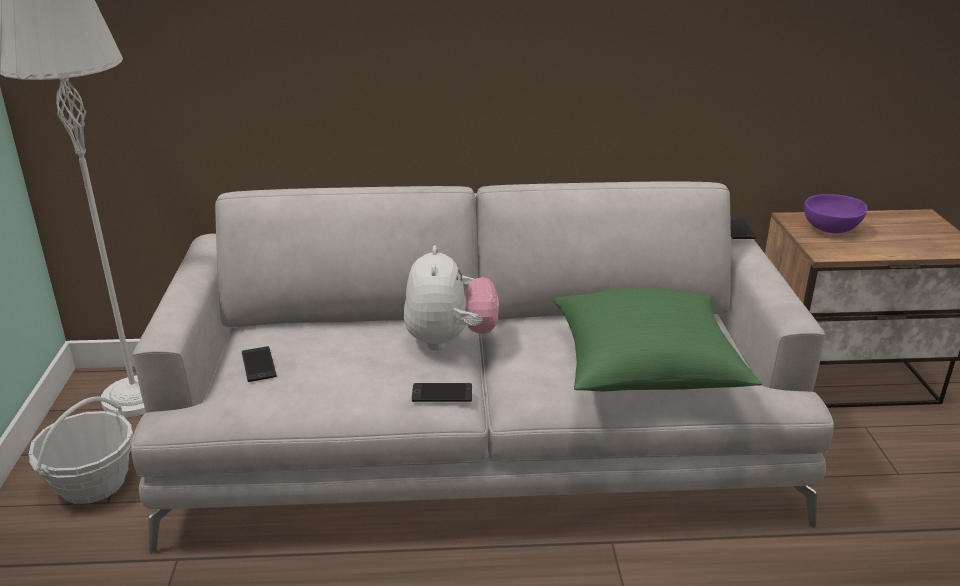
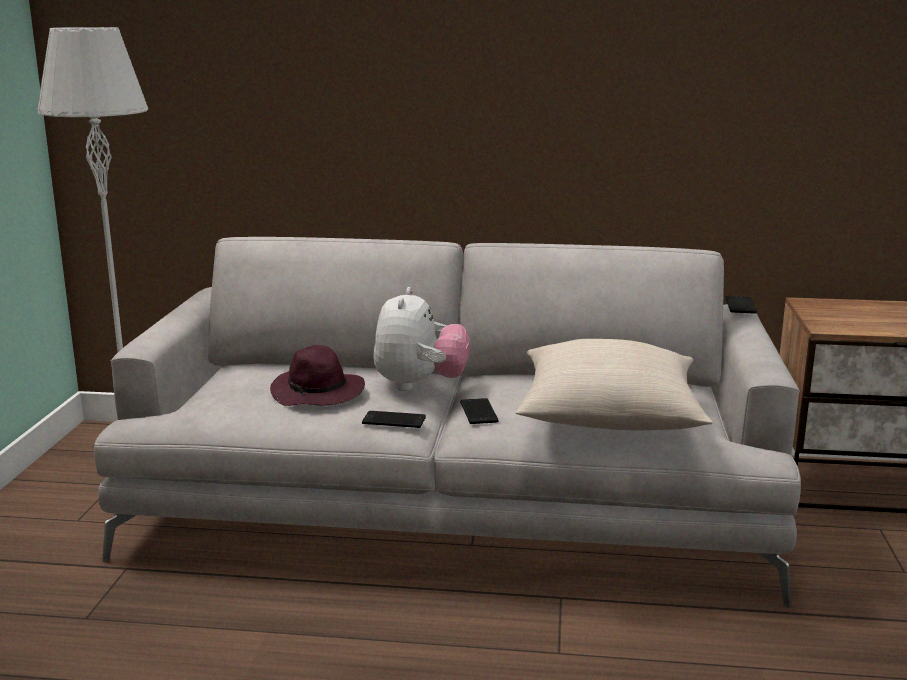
camera: 10 degrees right, 10 degrees down
(92, 483) = (69, 505): basket -> none
(258, 364) = (229, 389): phone -> phone (478, 412)
(354, 363) = (318, 393): none -> purple hat
(645, 366) = (608, 415): green pillow -> beige pillow
(832, 230) = (845, 312): purple bowl -> none

